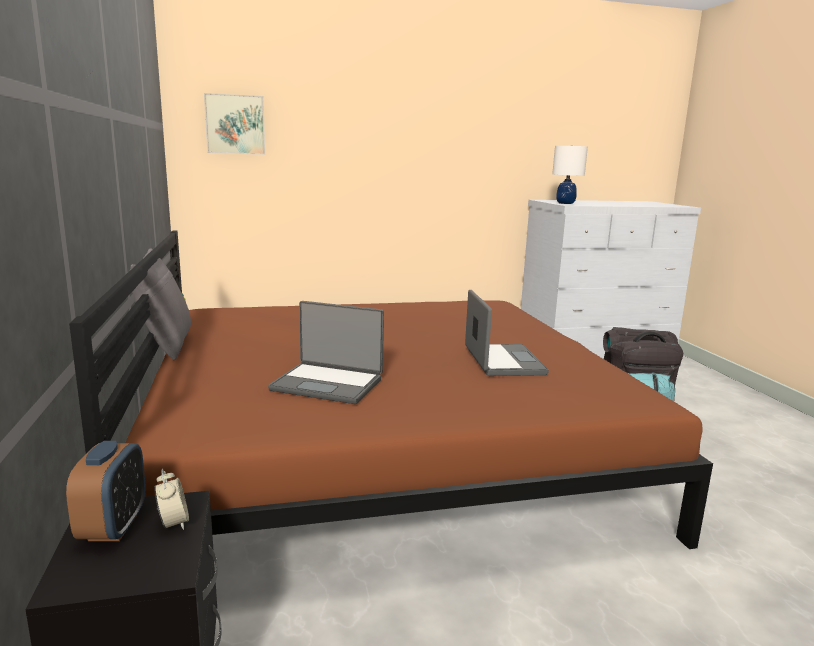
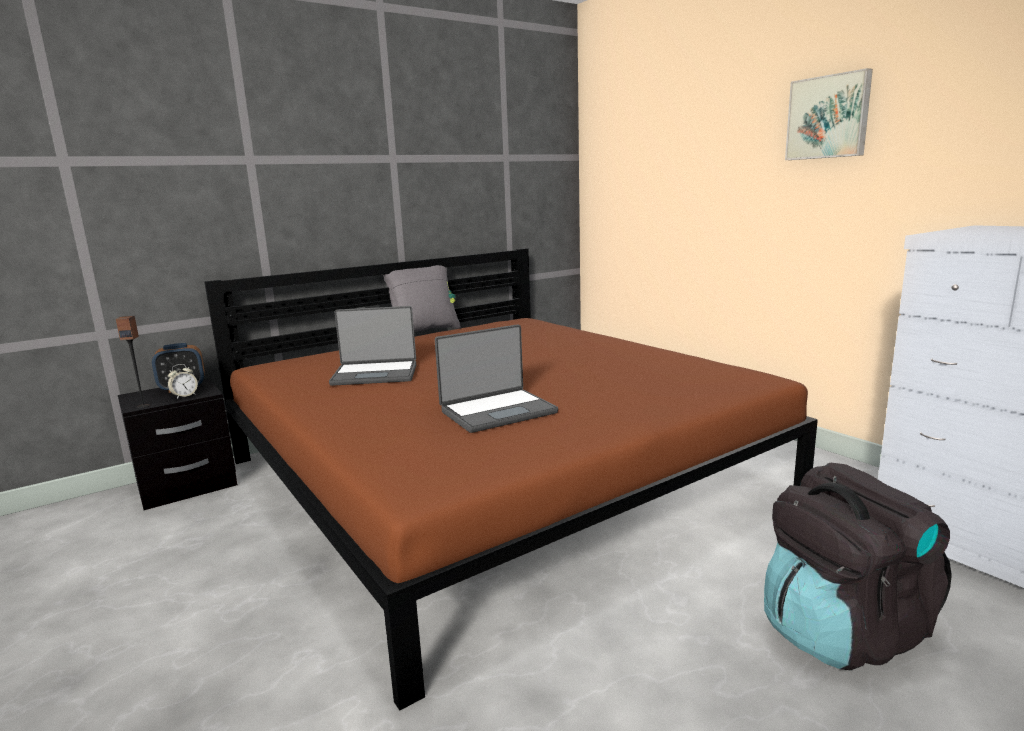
camera: 70 degrees right, 0 degrees up
(180, 564) = (143, 406): none -> speaker
(235, 124) = (621, 147): picture -> picture (828, 117)
(328, 384) = (375, 374): laptop -> laptop turned 90 degrees counterclockwise
(566, 203) = (957, 232): white table lamp -> none

